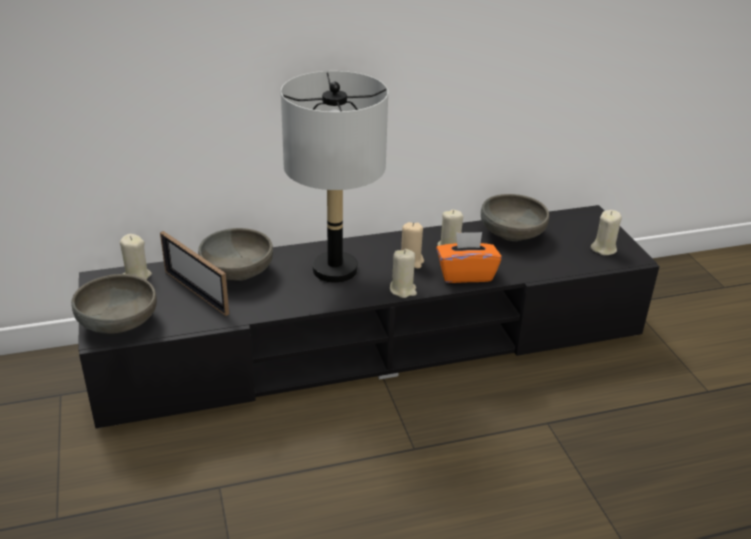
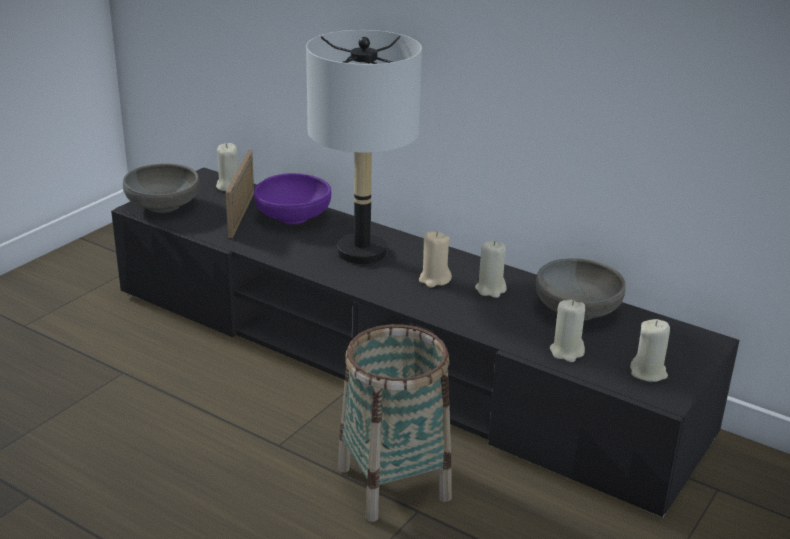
camera: 50 degrees right, 5 degrees down
(237, 272) = (293, 217): grey bowl -> purple bowl
(403, 290) = (382, 293): beige candle -> beige candle (567, 352)
(465, 274) = (459, 313): orange tissue box -> none
(509, 417) = (393, 483): none -> basket

